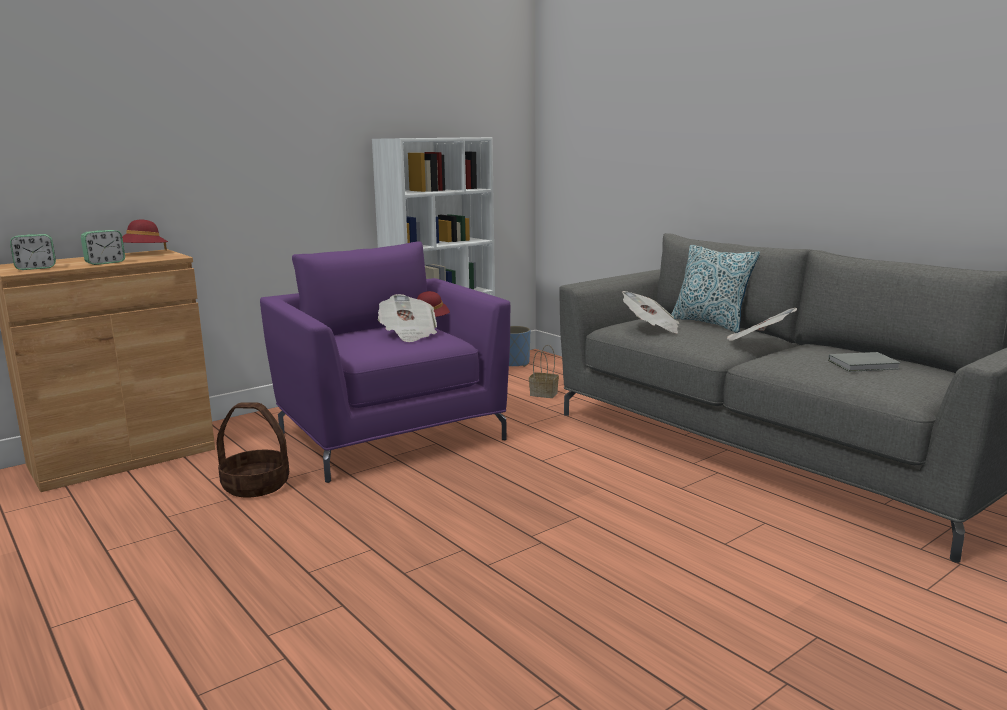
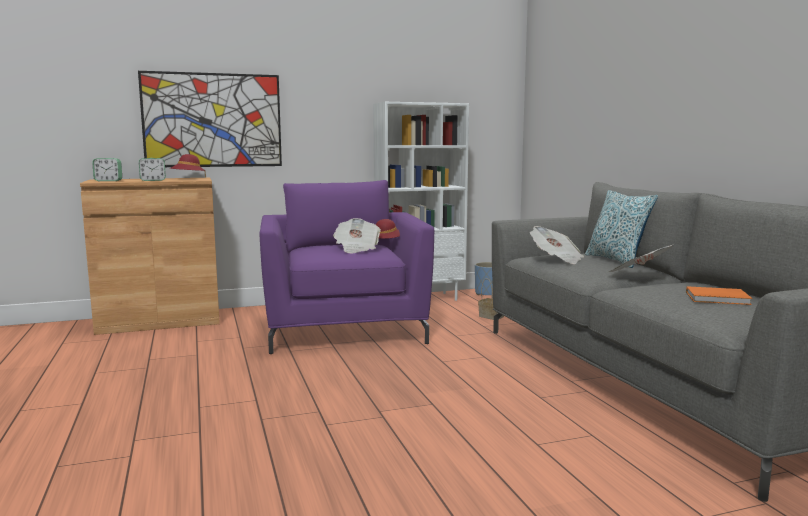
camera: 20 degrees right, 5 degrees down
(164, 168) = (213, 120): none -> picture
(255, 486) = (221, 349): basket -> none
(865, 365) = (719, 298): grey book -> orange book

